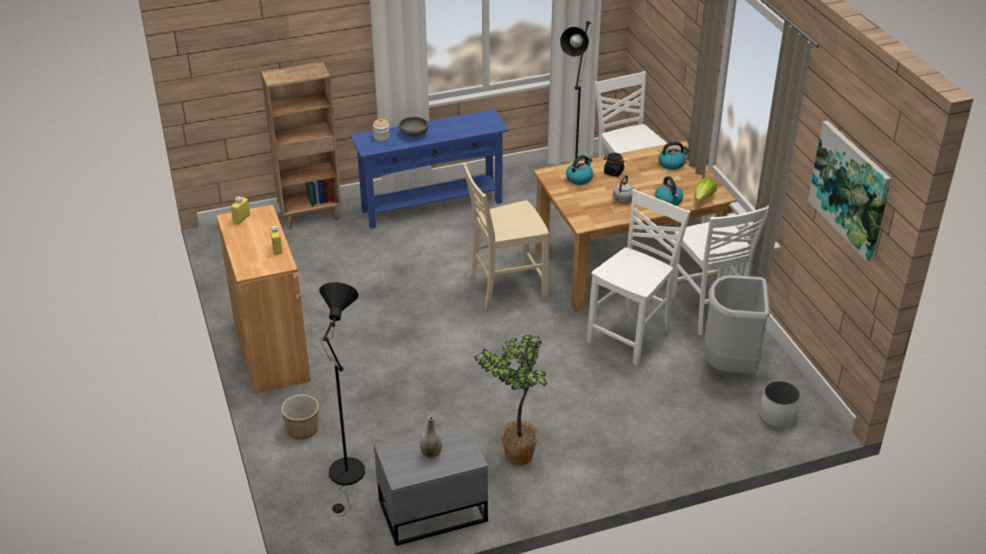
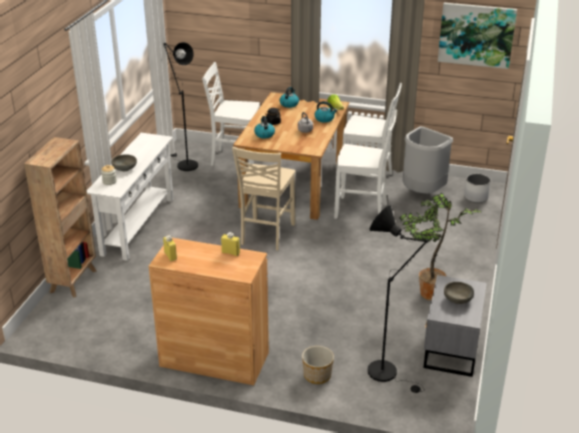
camera: 55 degrees left, 5 degrees down
(431, 454) = (457, 299): grey vase -> grey bowl
(432, 206) = (137, 226): blue console table -> white console table
(631, 336) = (362, 211): white chair -> white chair turned 120 degrees clockwise

